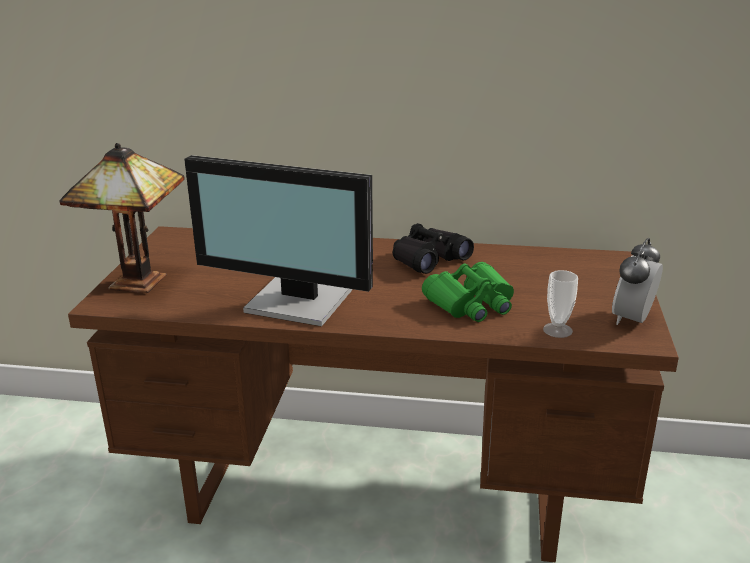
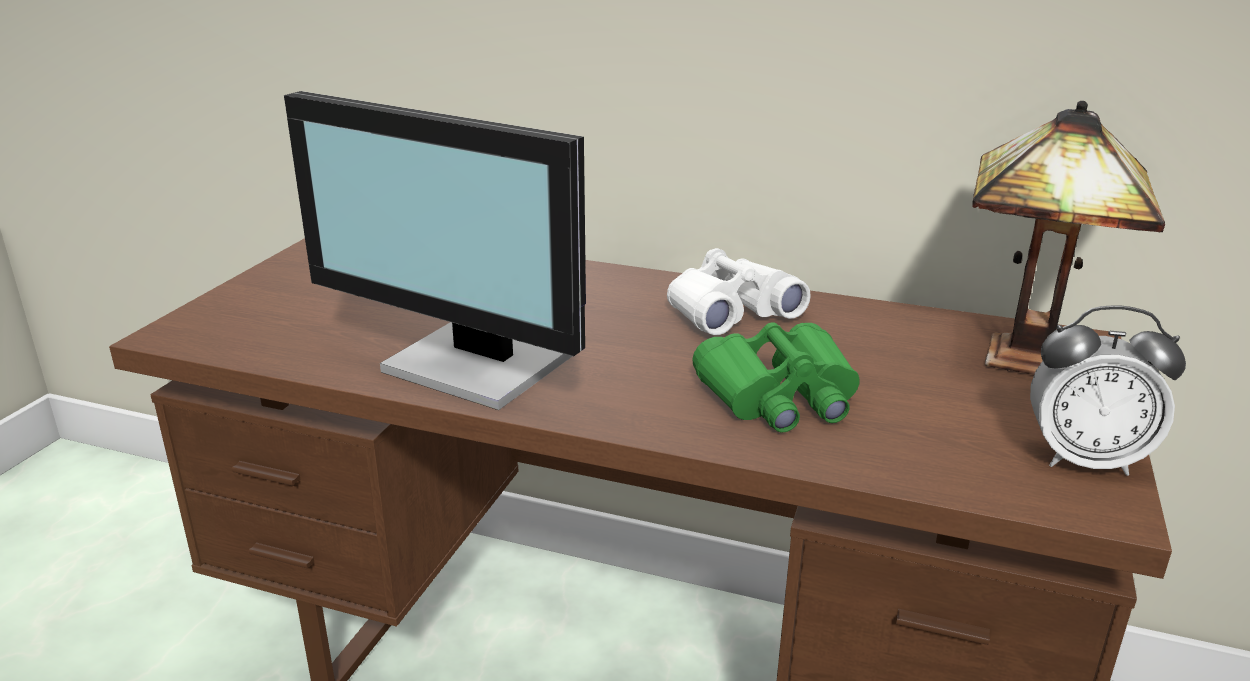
camera: 10 degrees right, 0 degrees up
(137, 280) = (247, 303): table lamp -> table lamp (1023, 354)
(428, 259) = (730, 311): black binoculars -> white binoculars
(557, 330) = (929, 465): cup -> none
(632, 319) = (1084, 460): alarm clock -> alarm clock turned 120 degrees counterclockwise

